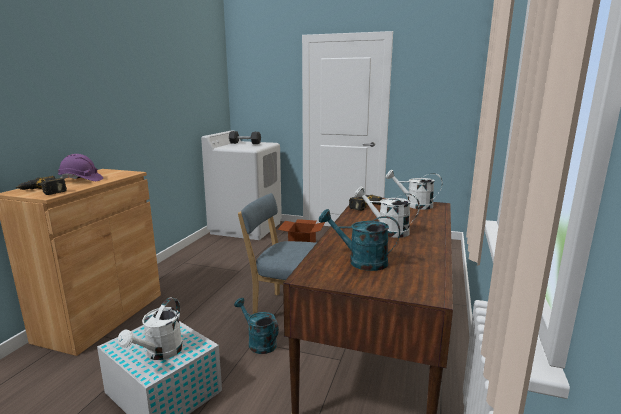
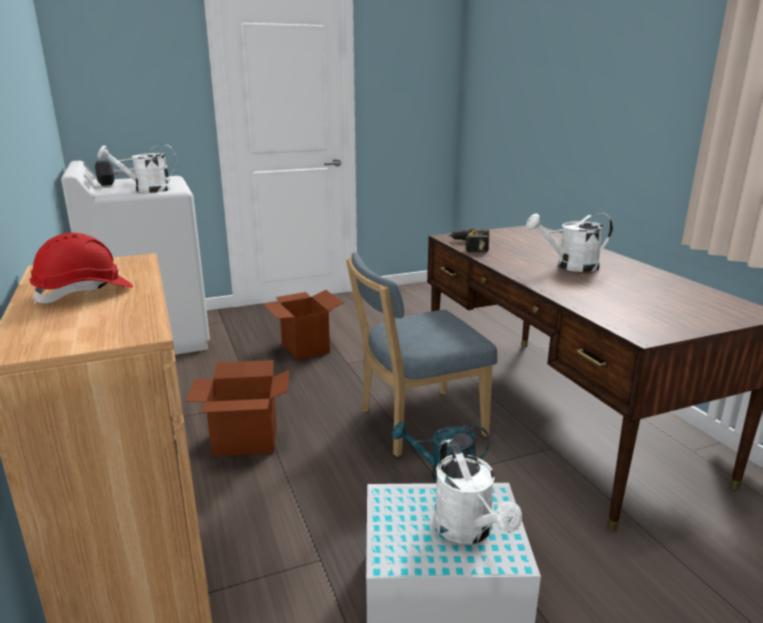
camera: 40 degrees left, 5 degrees up
(42, 191) = (91, 330): power drill -> none
(81, 180) = (85, 293): purple hard hat -> red hard hat
(207, 286) = (245, 441): none -> cardboard box
(360, 261) = (638, 303): turquoise watering can -> none
(414, 205) = (515, 233): white watering can -> white watering can (146, 190)

